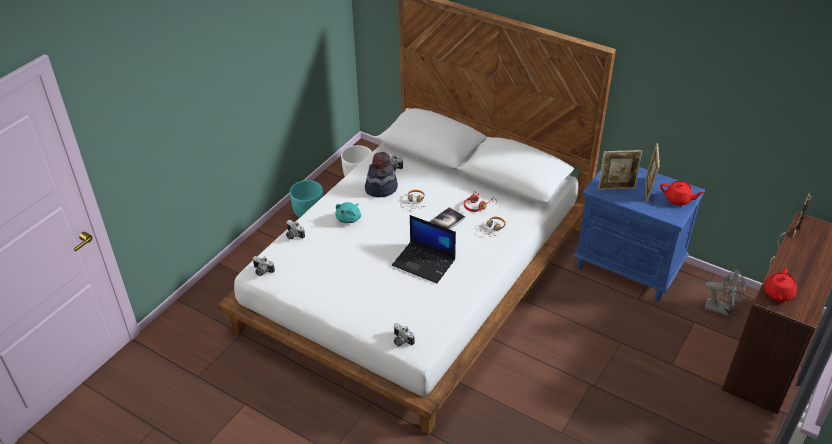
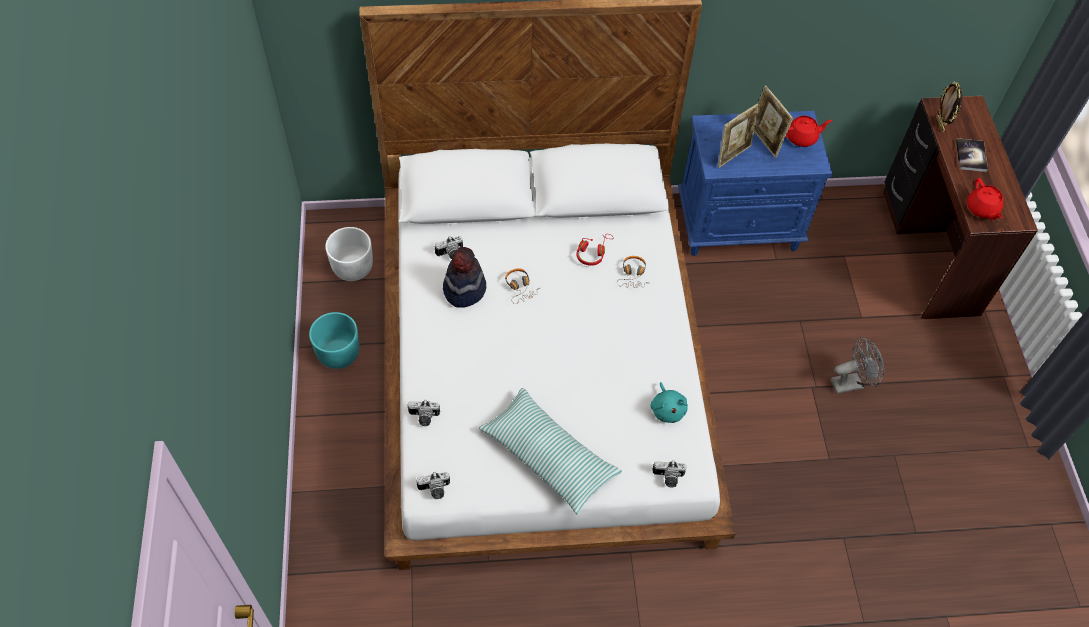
camera: 40 degrees left, 15 degrees up
(341, 290) = (549, 456): none -> pillow
(349, 218) = (467, 354): turquoise plush toy -> turquoise plush toy (667, 409)
(425, 262) = (604, 362): laptop -> none
(447, 220) = (577, 292): book -> book (971, 156)
(721, 309) = (855, 226): grey fan -> grey fan (851, 382)

